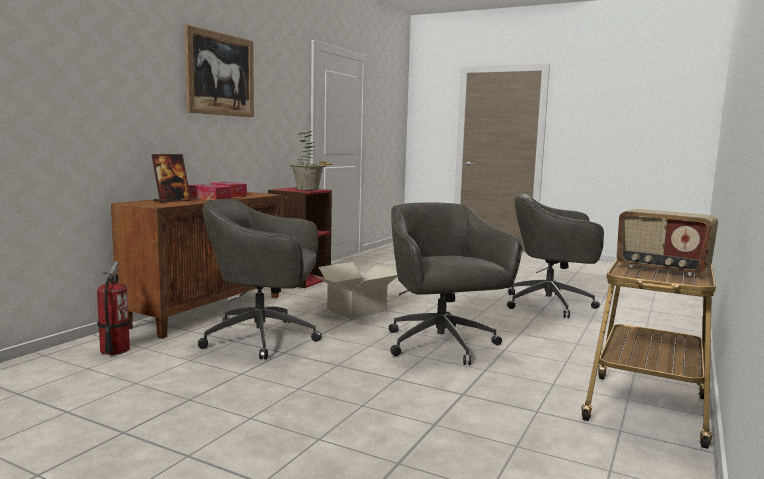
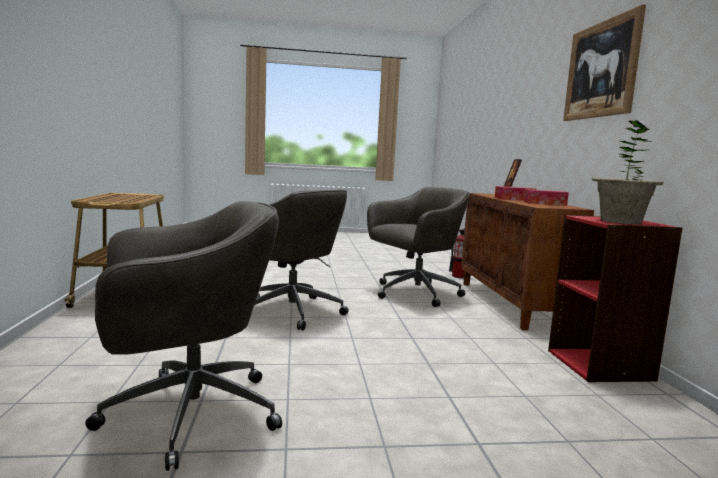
camera: 145 degrees right, 0 degrees up
(357, 310) = (418, 330): cardboard box -> none
(661, 269) = (126, 196): radio -> none

